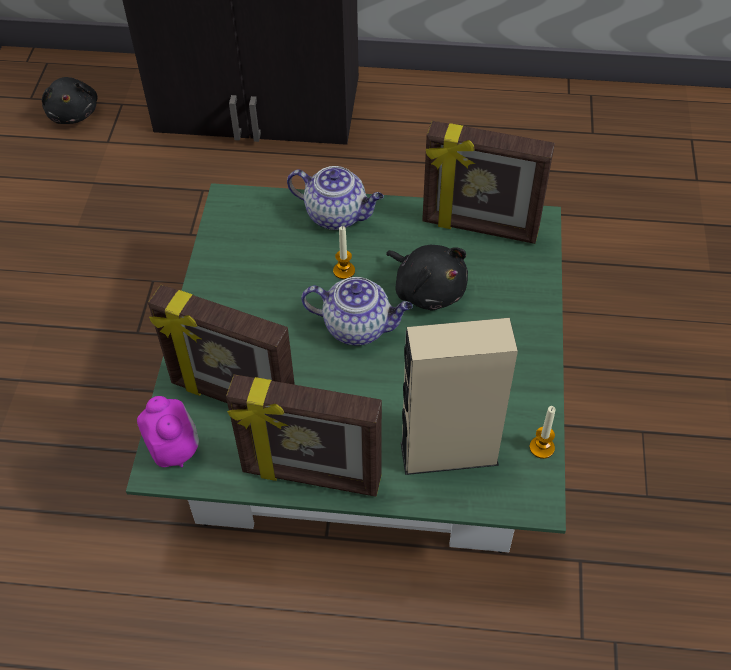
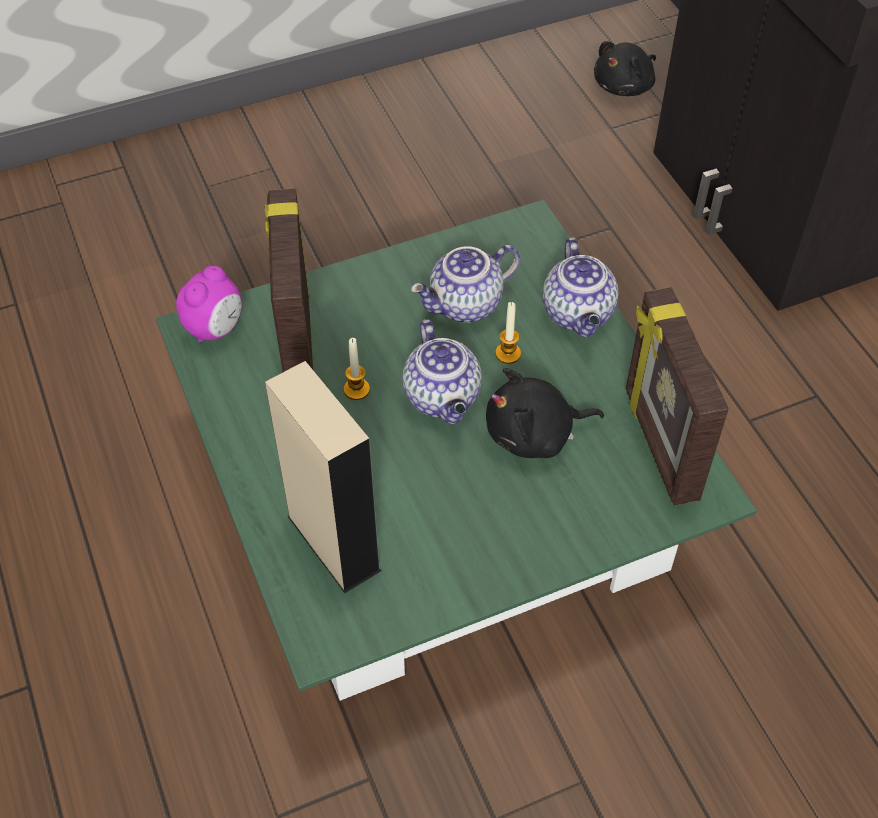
camera: 60 degrees right, 0 degrees up
(280, 274) = (466, 306): none -> teapot
(311, 477) = (242, 441): picture frame -> none
(428, 289) = (534, 434): black plush toy -> black plush toy turned 60 degrees clockwise
(542, 447) = (390, 625): candle -> candle (356, 389)

